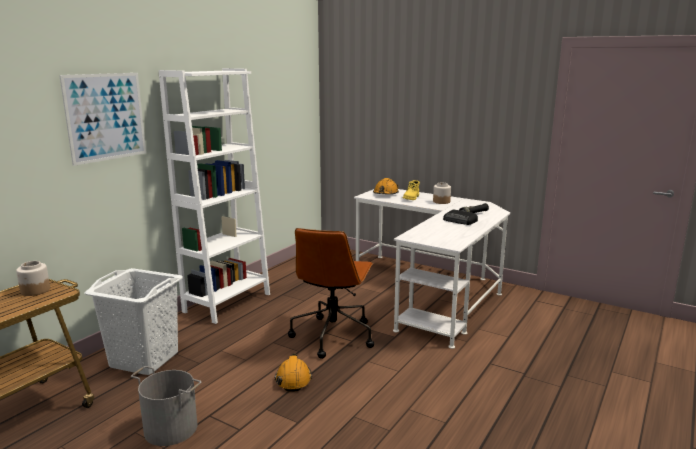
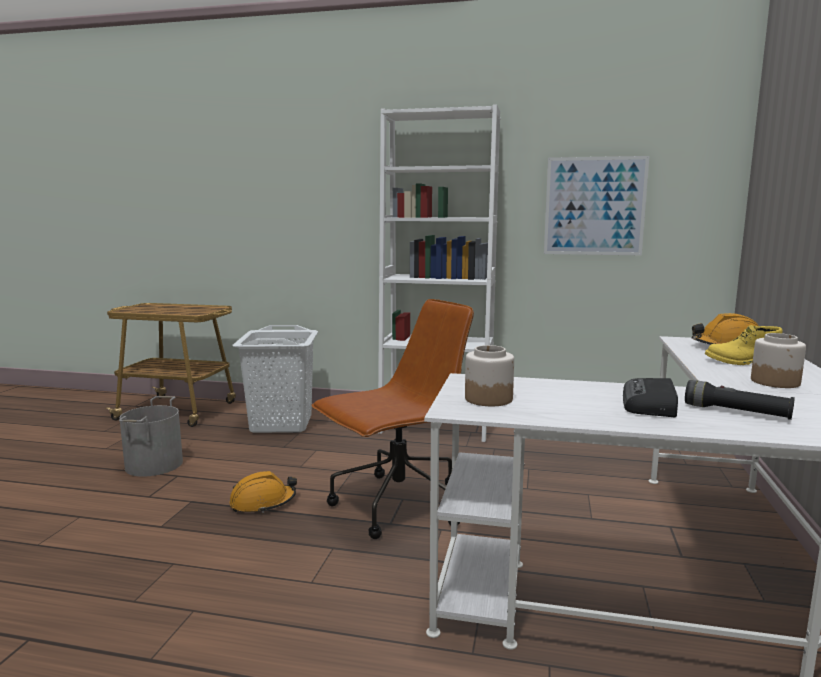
camera: 70 degrees right, 5 degrees down
(35, 290) = (203, 309): jar -> jar (488, 399)
(105, 117) = (324, 166): picture -> picture (594, 206)
(333, 335) = (397, 506): brown office chair -> brown office chair turned 150 degrees clockwise

